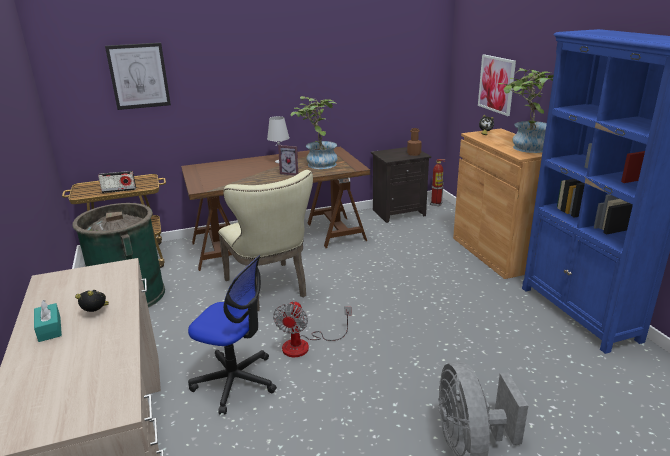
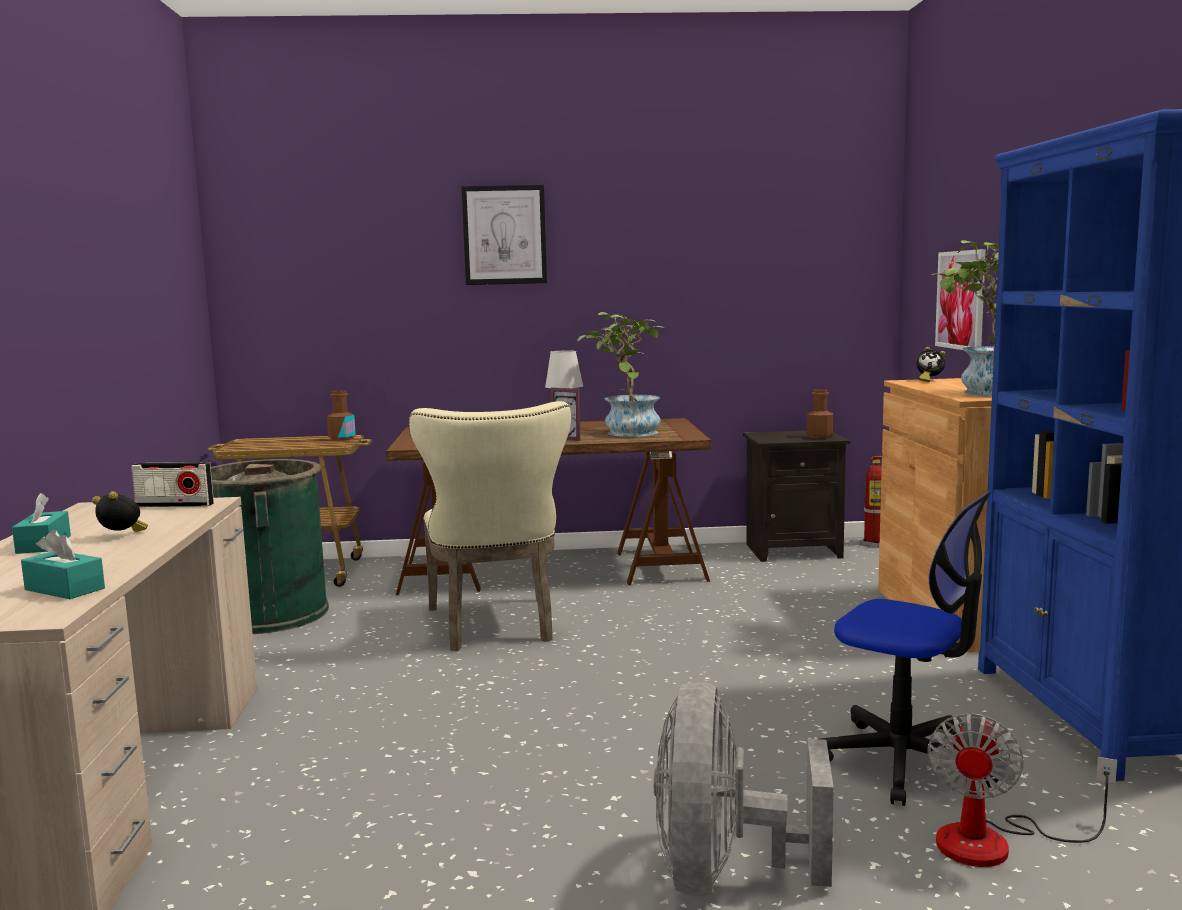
camera: 15 degrees right, 15 degrees down
(107, 378) = (64, 589): none -> turquoise tissue box
(119, 190) = (291, 446): radio -> radio (175, 505)
(139, 76) = (355, 278): picture -> picture (504, 235)
(146, 179) = (342, 438): none -> brown bottle
(235, 381) = (356, 732): office chair -> office chair (904, 761)
(305, 345) = (506, 701): fan -> fan (995, 843)

